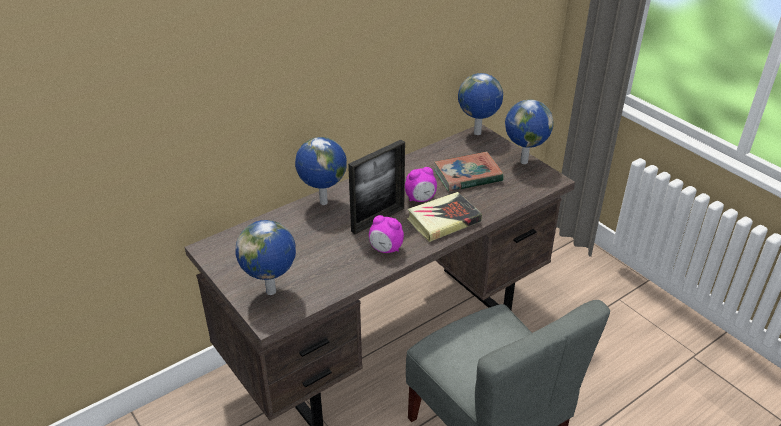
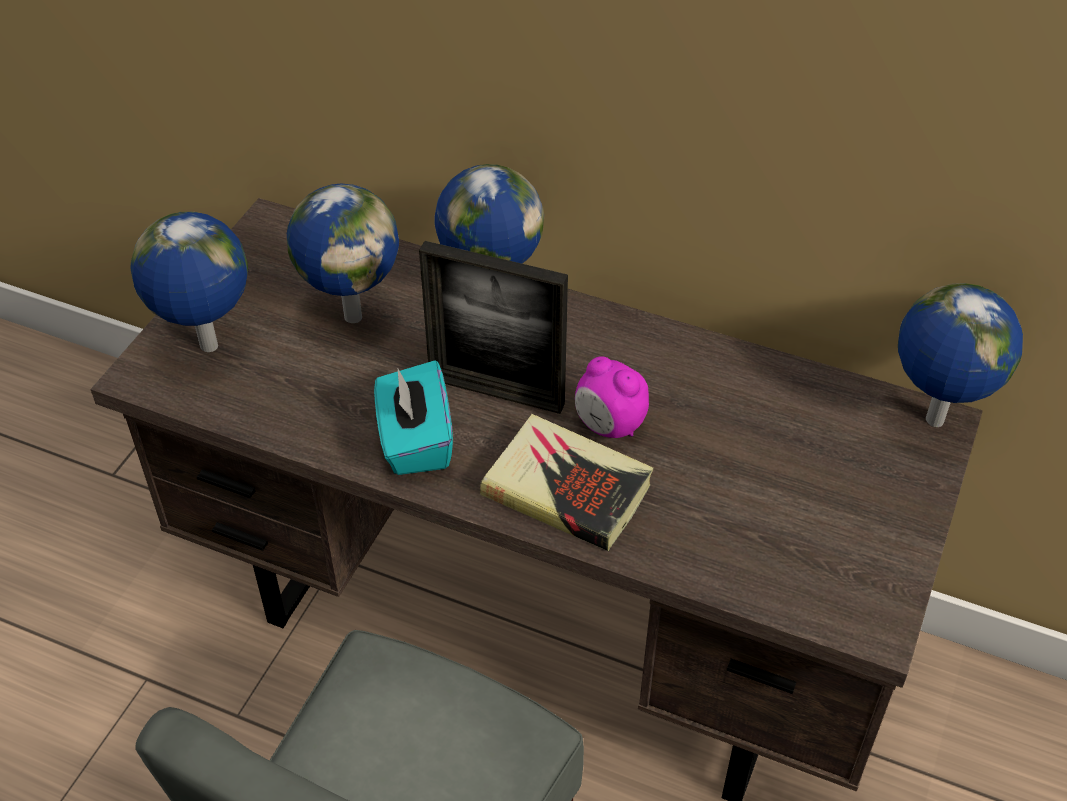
camera: 60 degrees right, 10 degrees up
(386, 249) = (415, 441): alarm clock -> turquoise tissue box
(467, 176) = (754, 467): book -> none
(523, 161) = (897, 543): globe -> globe (353, 315)

